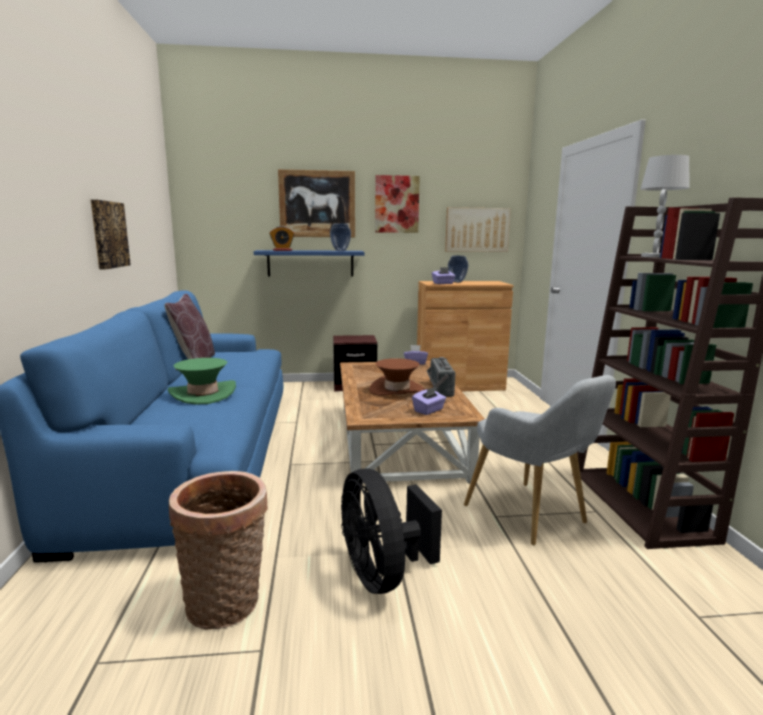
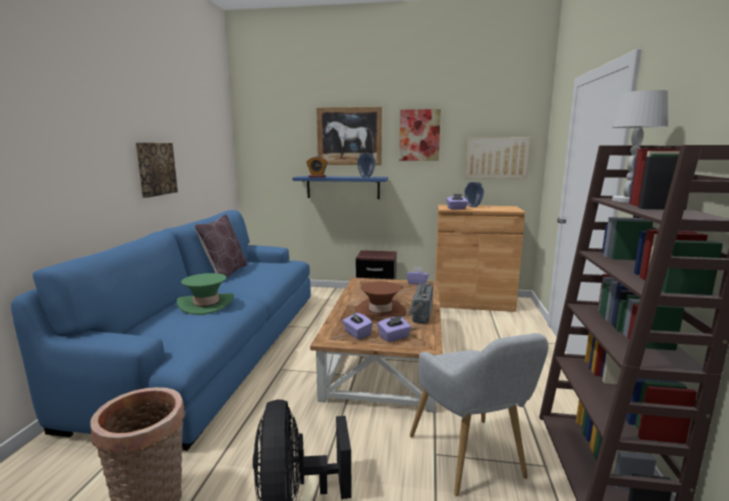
camera: 15 degrees right, 0 degrees up
(388, 410) = (357, 333): none -> purple tissue box

